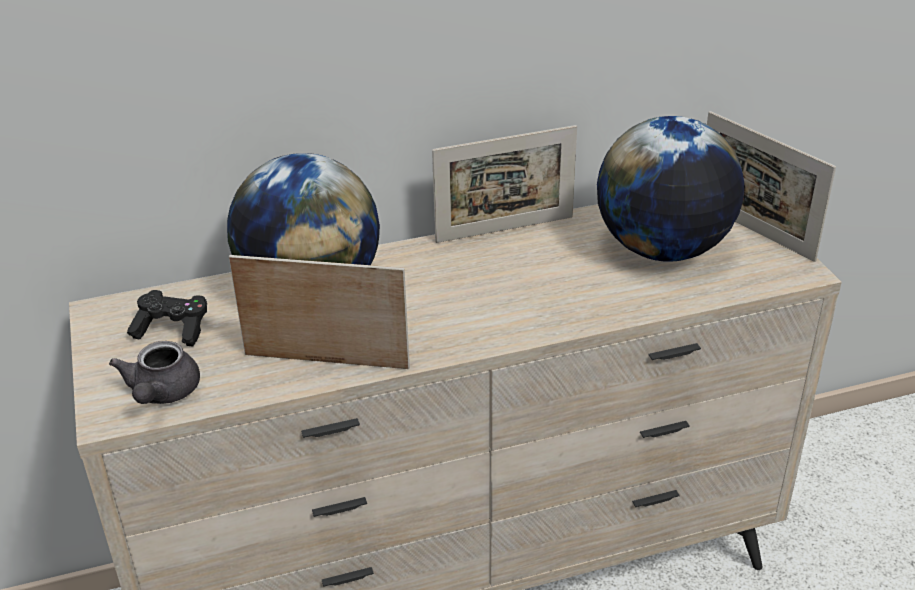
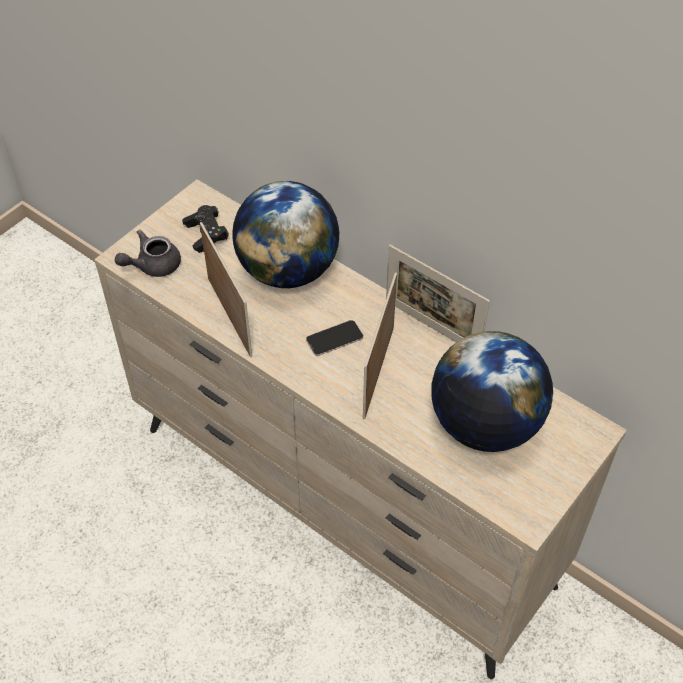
camera: 55 degrees right, 15 degrees up
(449, 297) = (334, 338): none -> phone
(753, 230) = (558, 469): picture frame -> picture frame (378, 372)

